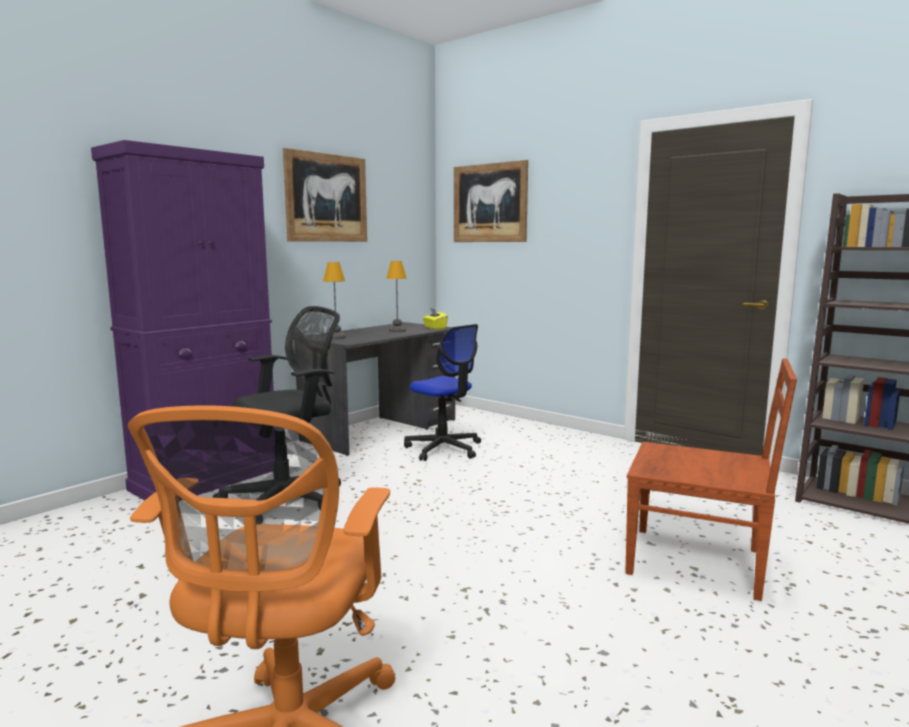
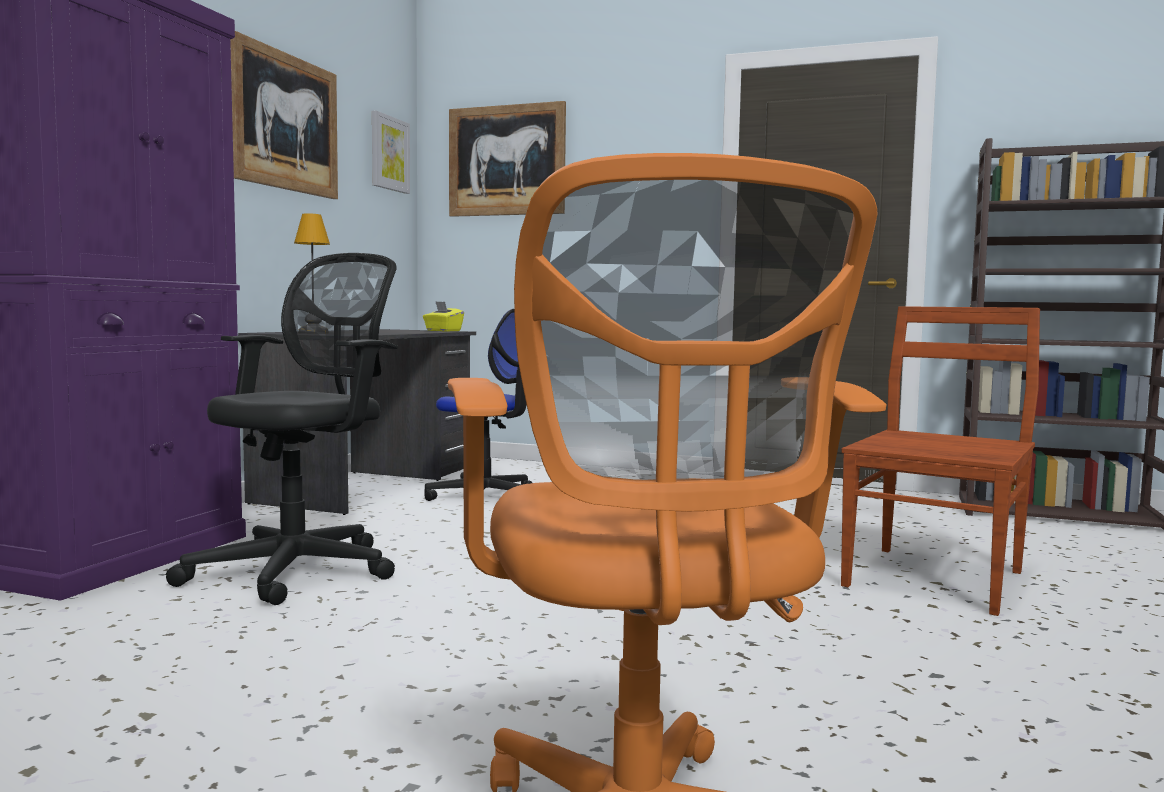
camera: 20 degrees left, 5 degrees down
(396, 331) = (392, 331): table lamp -> none
(410, 202) = (389, 153): none -> picture
(698, 563) = (936, 577): brown chair -> brown chair turned 60 degrees counterclockwise

